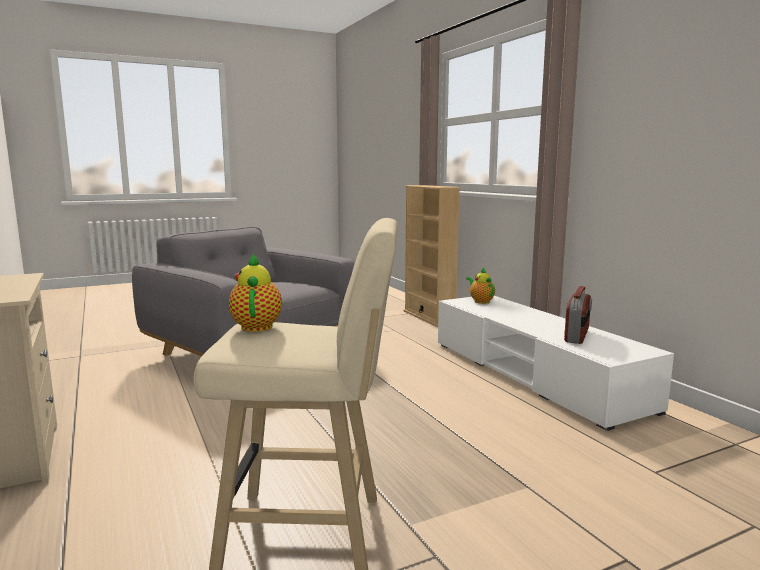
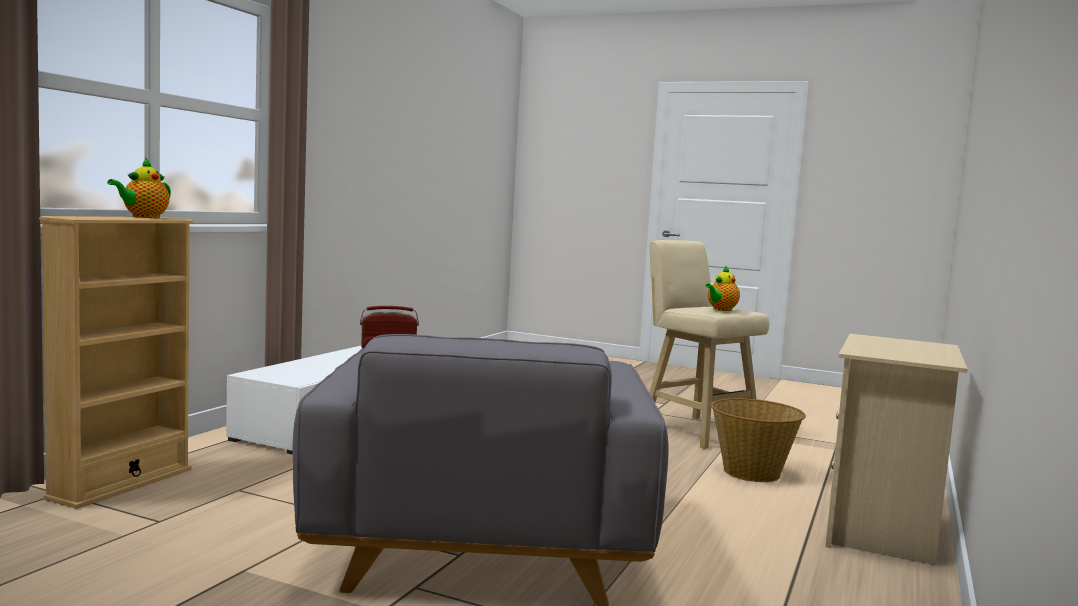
camera: 130 degrees left, 5 degrees down
(162, 482) = (752, 472): none -> basket
(480, 301) = (282, 374): teapot -> teapot (143, 217)

